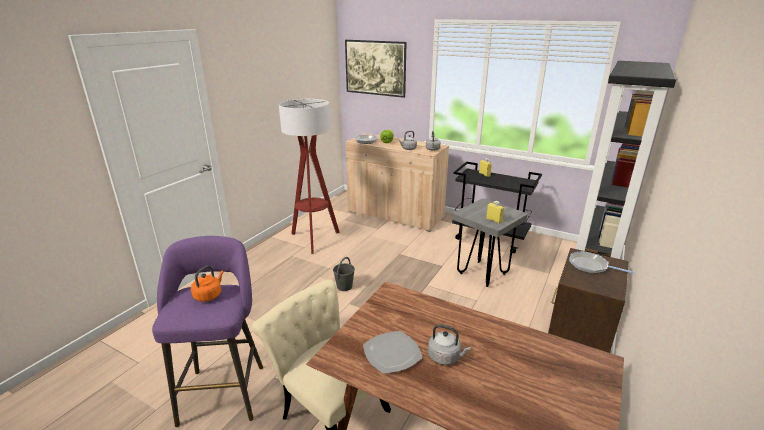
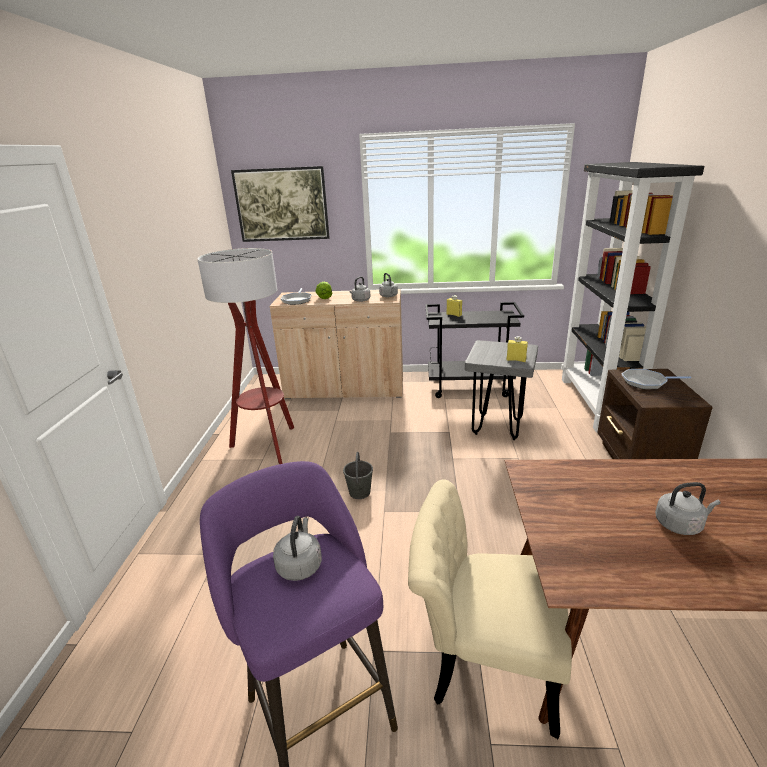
camera: 25 degrees left, 0 degrees up
(209, 295) = (300, 565): orange kettle -> grey kettle
(392, 353) = (625, 545): plate -> none

